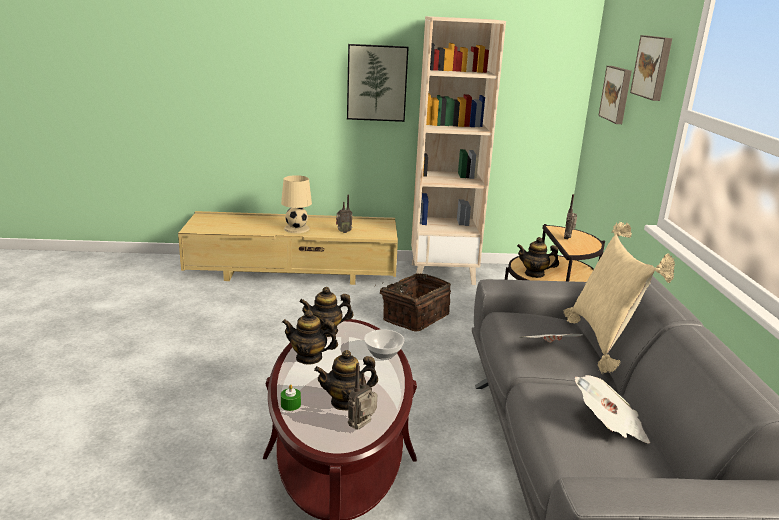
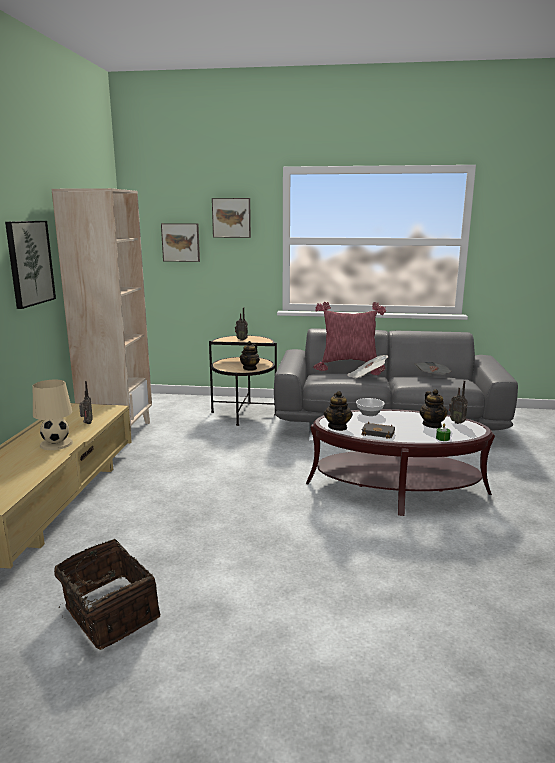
camera: 80 degrees left, 5 degrees down
(309, 357) = (379, 433): teapot -> black book
(414, 317) = (199, 449): basket -> basket (108, 614)
(604, 348) = (348, 371): beige pillow -> red pillow

